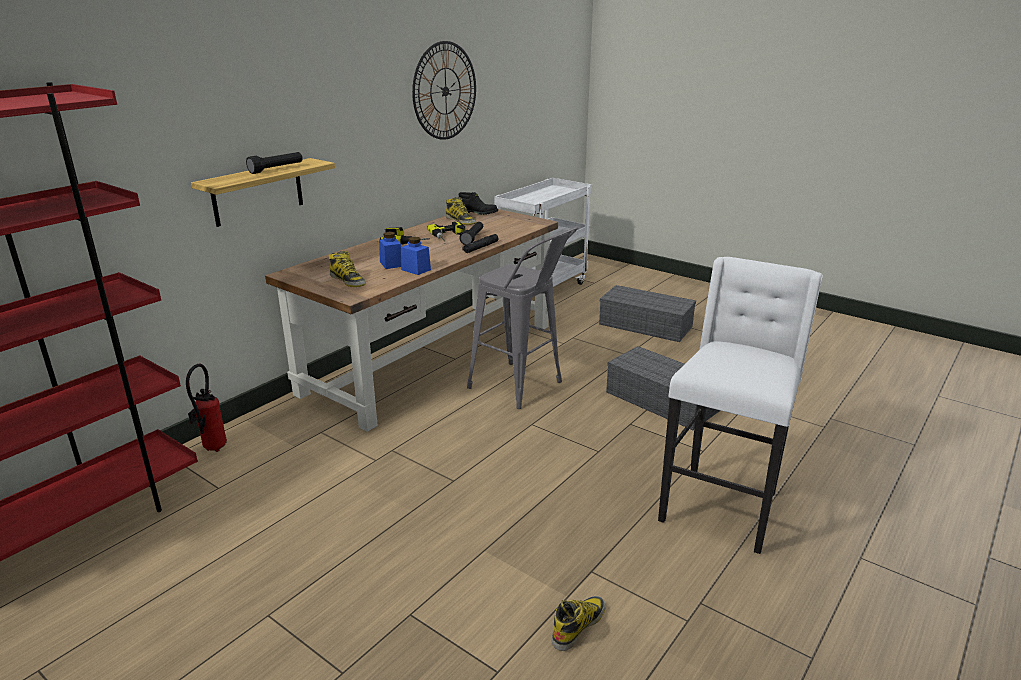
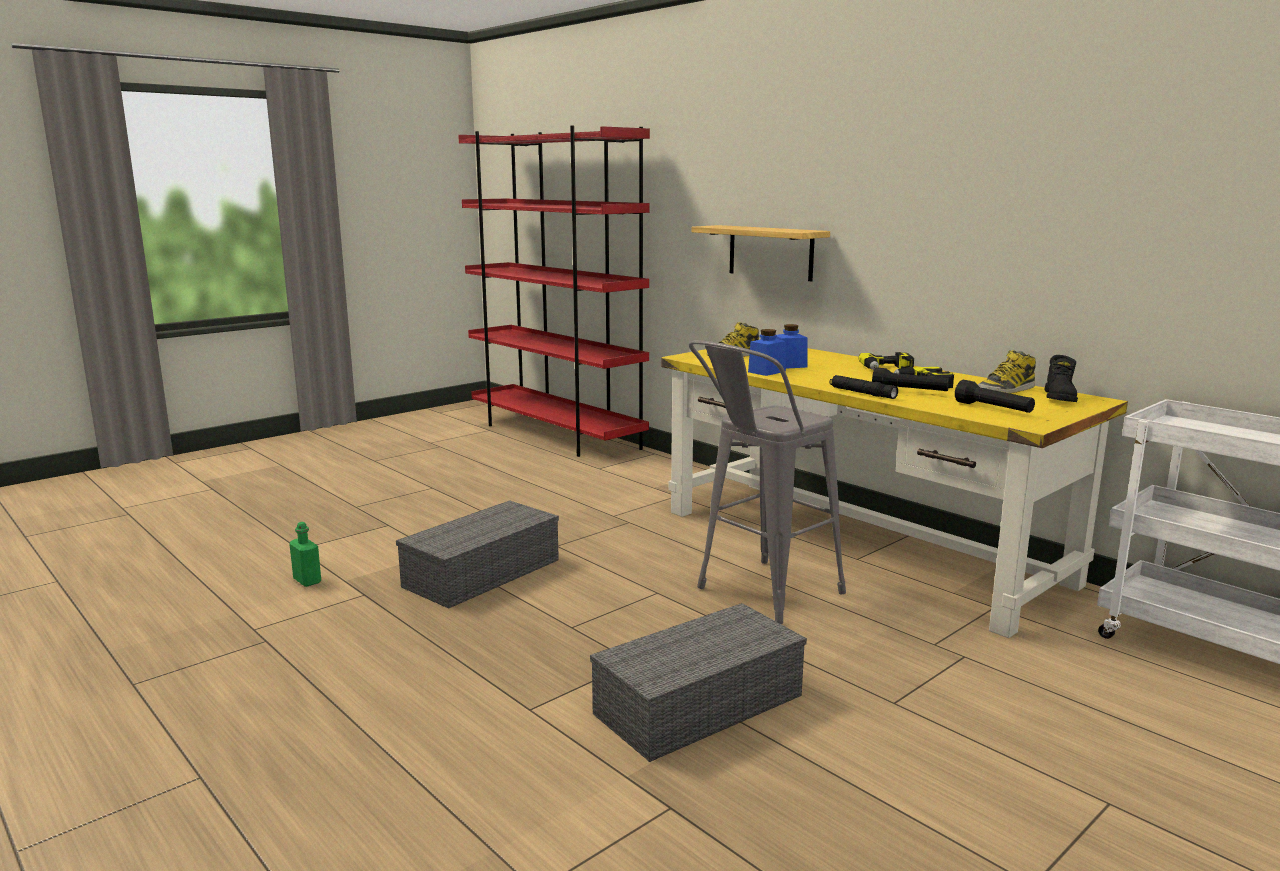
camera: 100 degrees right, 10 degrees down
(212, 449) = (660, 463): fire extinguisher -> none
(276, 169) = (767, 228): black flashlight -> black flashlight (993, 409)
(432, 357) = (860, 546): brown desk -> yellow desk
(445, 91) = (1078, 177): wall clock -> none
(578, 625) = (307, 581): boot -> green bottle
(647, 325) = (1070, 758): grey storage box -> grey storage box (481, 574)
(721, 506) = (394, 691): white stool -> none

